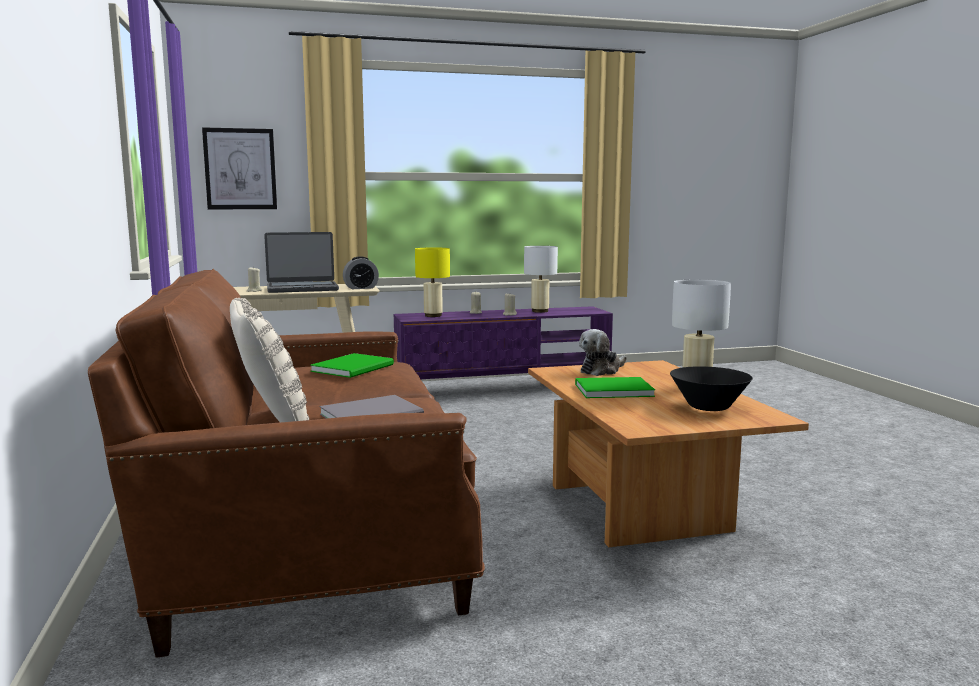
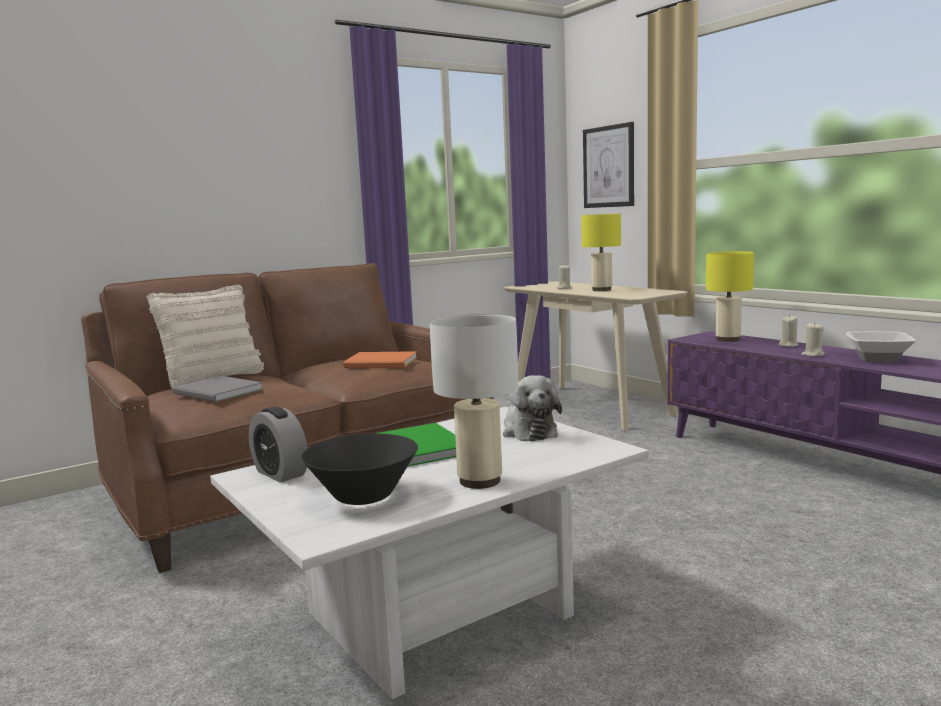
camera: 70 degrees right, 0 degrees up
(302, 288) = (602, 290): laptop -> yellow table lamp
(355, 368) = (382, 363): green book -> orange book
(361, 288) = (640, 295): alarm clock -> alarm clock (280, 473)
(540, 311) = (879, 359): white table lamp -> bowl
(601, 370) = (528, 431): plush toy -> plush toy turned 135 degrees counterclockwise
(644, 507) = (440, 619): brown coffee table -> white coffee table

